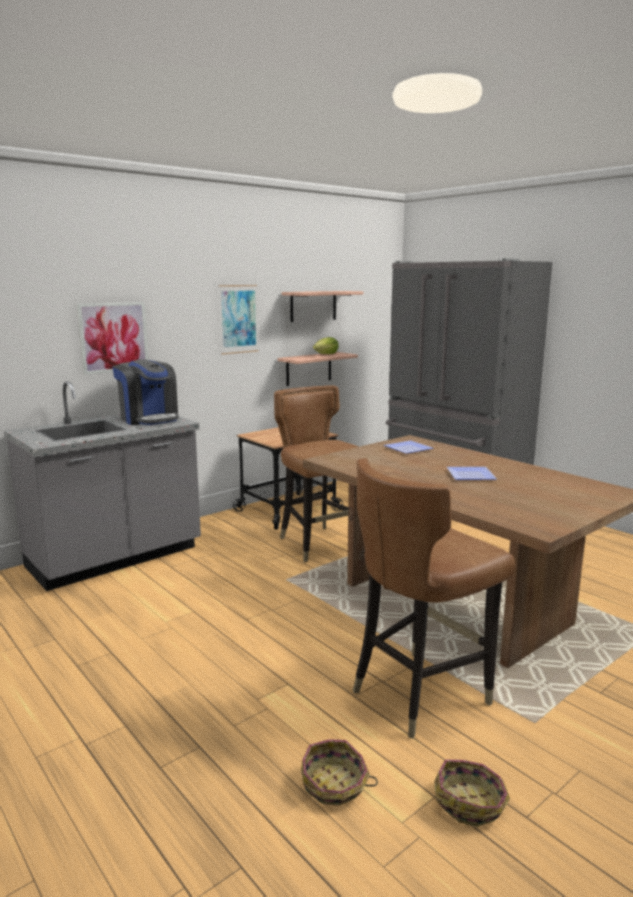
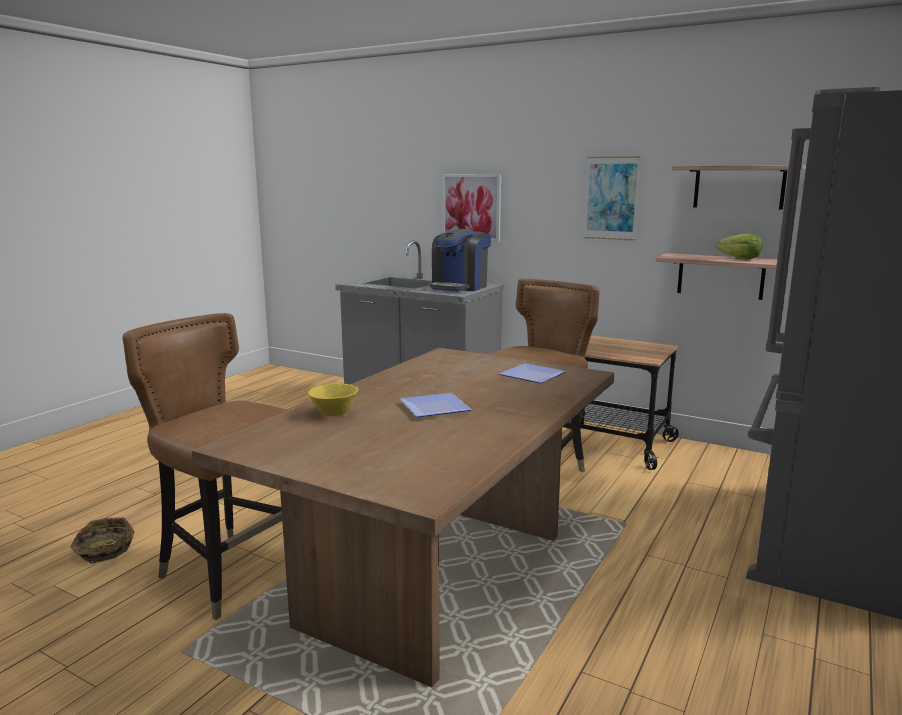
camera: 70 degrees right, 0 degrees up
(470, 802) = (66, 617): basket -> none
(476, 499) = (334, 414): none -> yellow bowl

